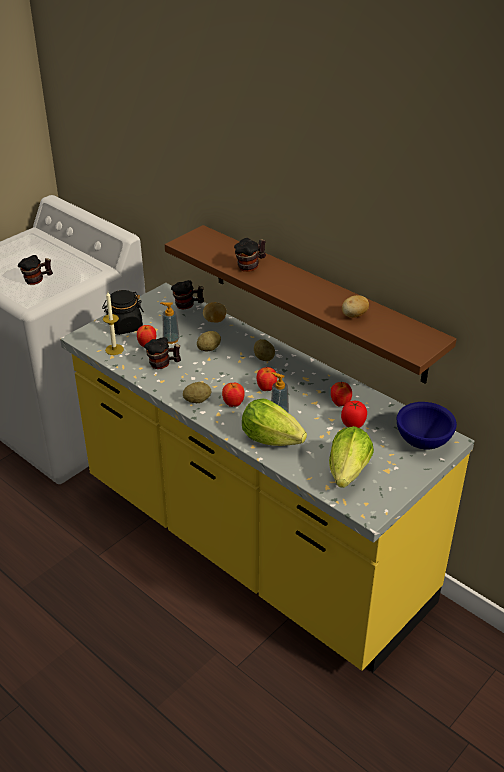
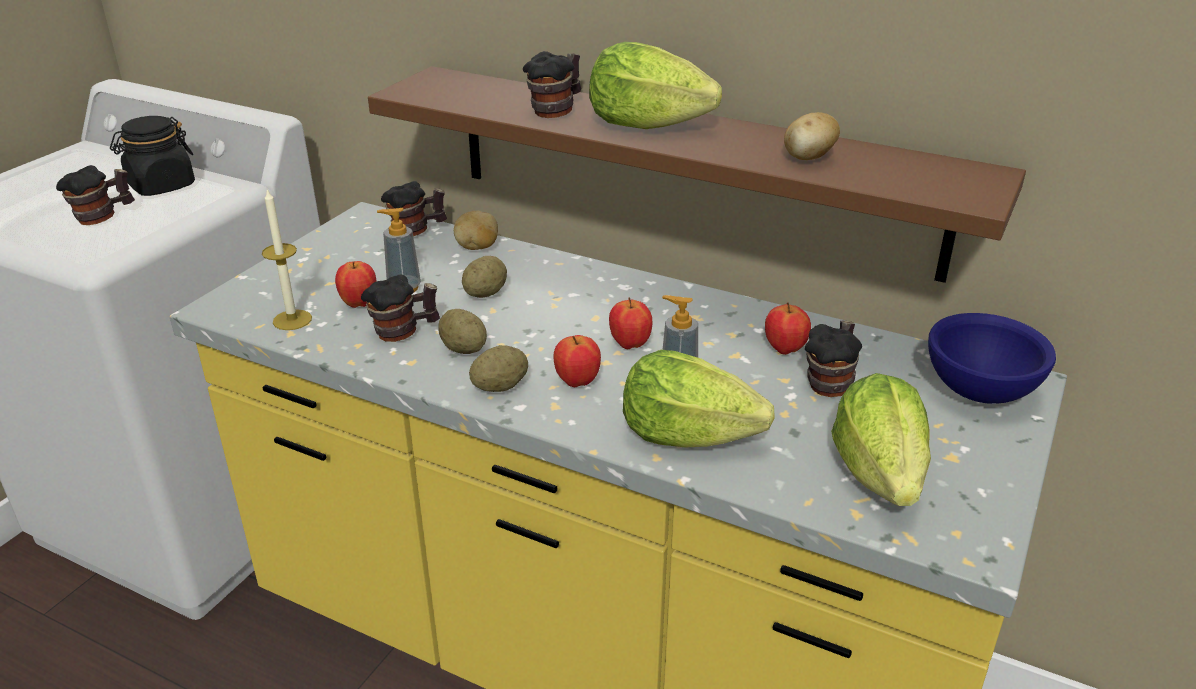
camera: 15 degrees left, 5 degrees down
(125, 326) = (303, 278): black jar -> black jar (161, 186)
(264, 358) = (598, 294): potato -> potato (463, 349)
(289, 282) = (646, 125): none -> lettuce
(353, 424) = (831, 382): tomato -> mug

